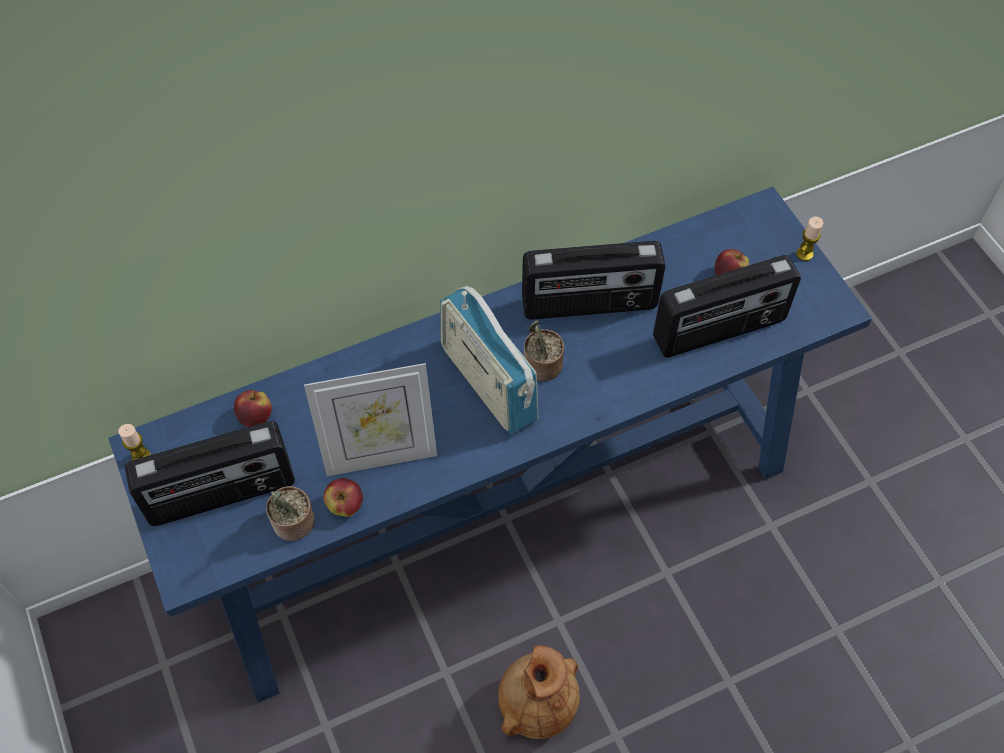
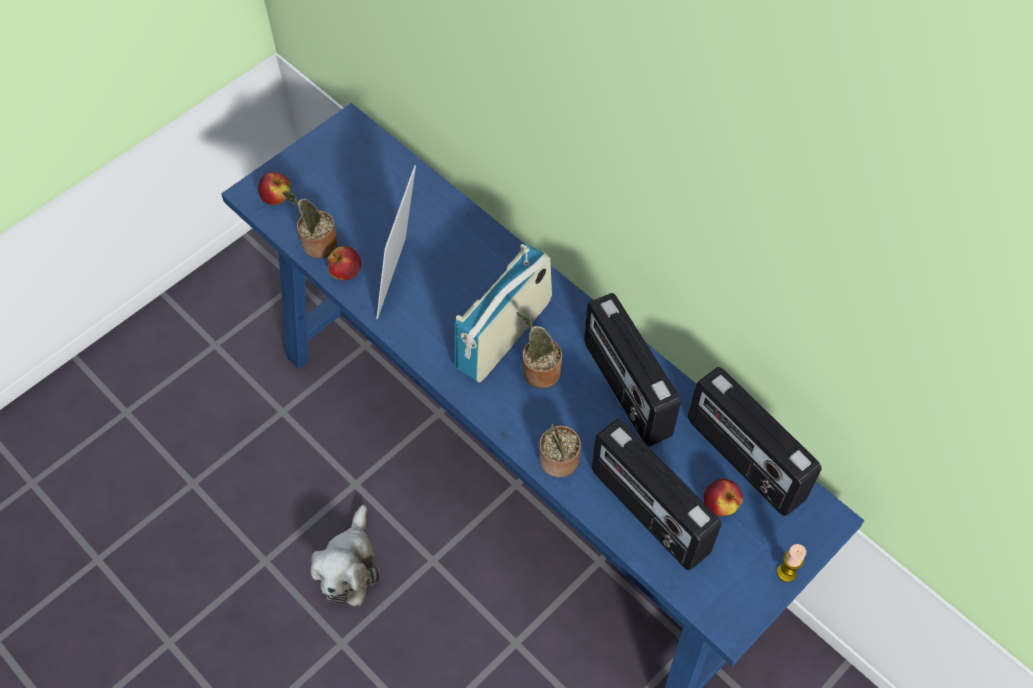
camera: 70 degrees right, 0 degrees up
(141, 457) = (341, 128): candle -> none
(221, 495) = (327, 189): radio -> radio (743, 461)
(256, 417) = (404, 184): apple -> apple (277, 198)
(380, 455) = (400, 280): picture frame -> picture frame turned 45 degrees clockwise
(536, 704) = (349, 566): brown vase -> plush toy
(645, 382) = (557, 462): none -> potted plant

